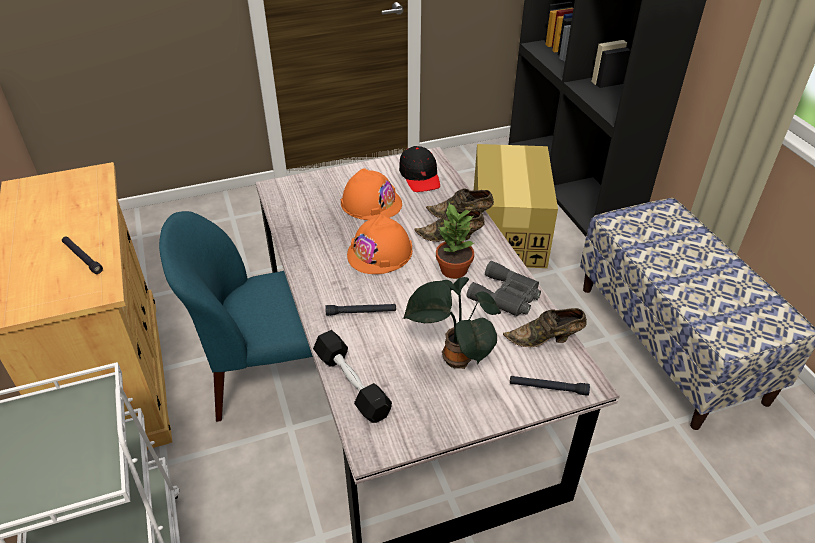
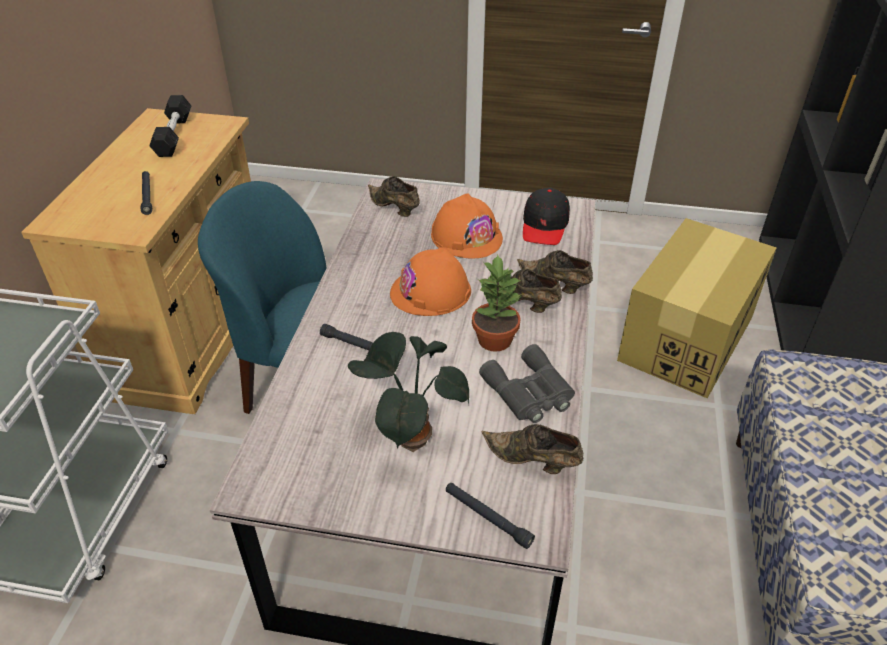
camera: 30 degrees right, 0 degrees up
(297, 200) = (394, 208): none -> brown shoe
(352, 384) = (286, 415): black dumbbell -> black dumbbell (174, 136)

